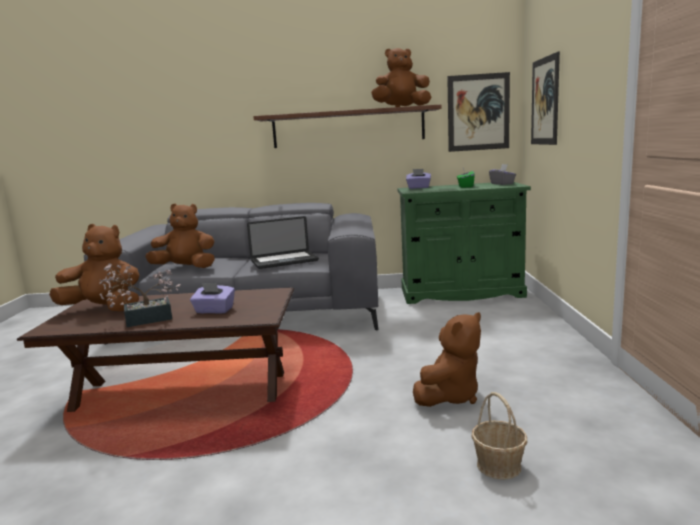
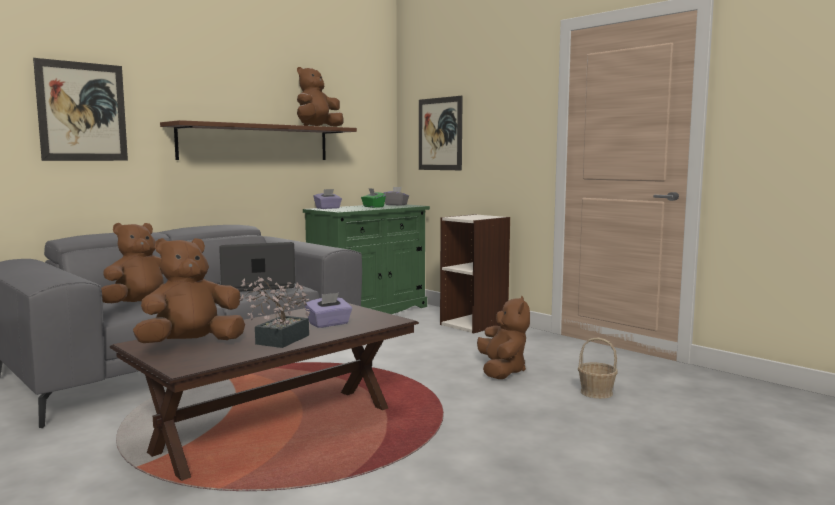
camera: 45 degrees left, 5 degrees down
(284, 261) = (256, 286): laptop -> laptop turned 135 degrees counterclockwise
(478, 112) = (366, 138): picture -> picture (82, 111)
(537, 329) = (474, 324): none -> bookcase

